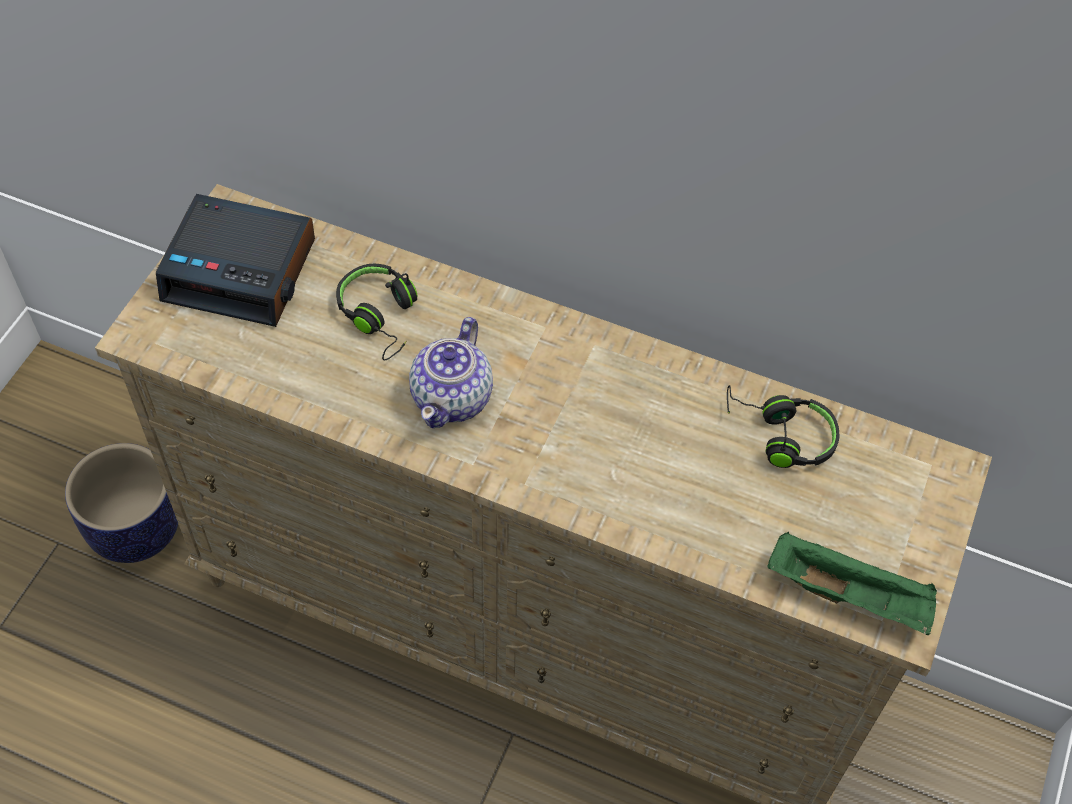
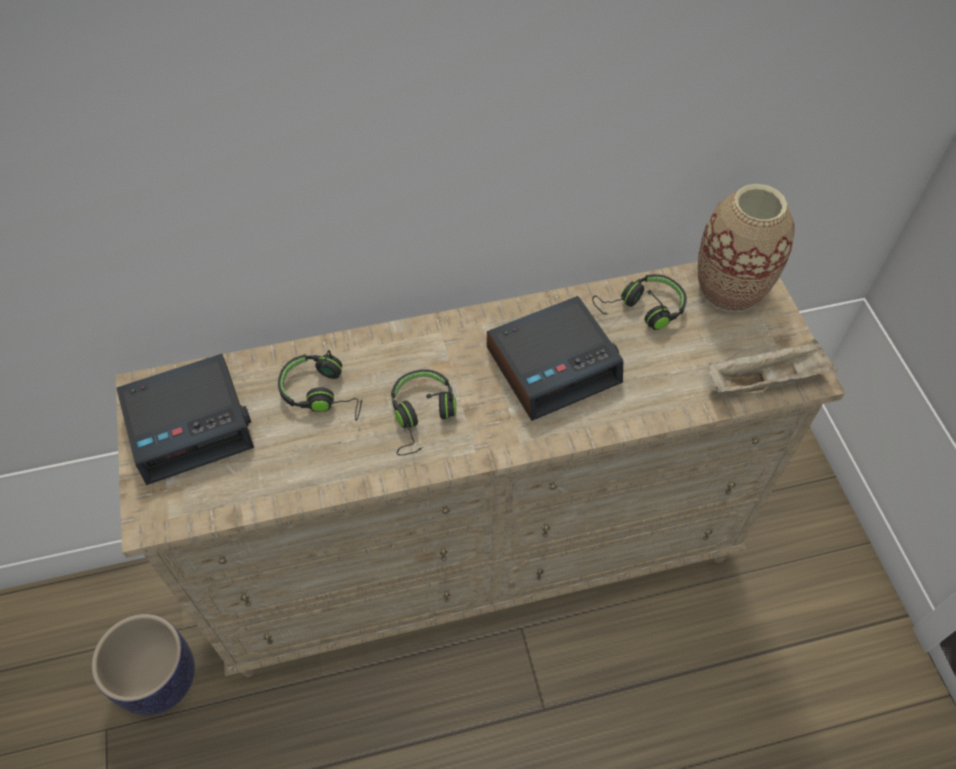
camera: 35 degrees left, 0 degrees up
(453, 397) = (422, 416): teapot -> black headphones
(630, 431) = (553, 364): none -> alarm clock
(850, 595) = (766, 379): green tray -> beige tray
(904, 475) = (729, 289): none -> vase

